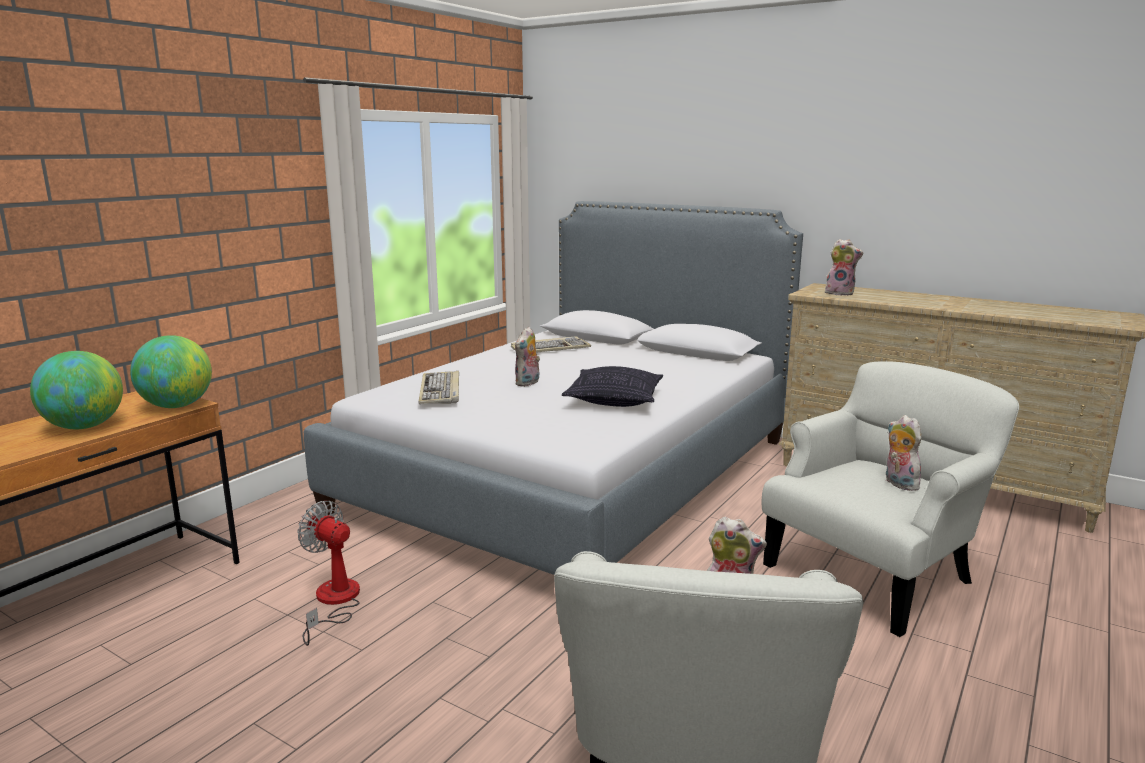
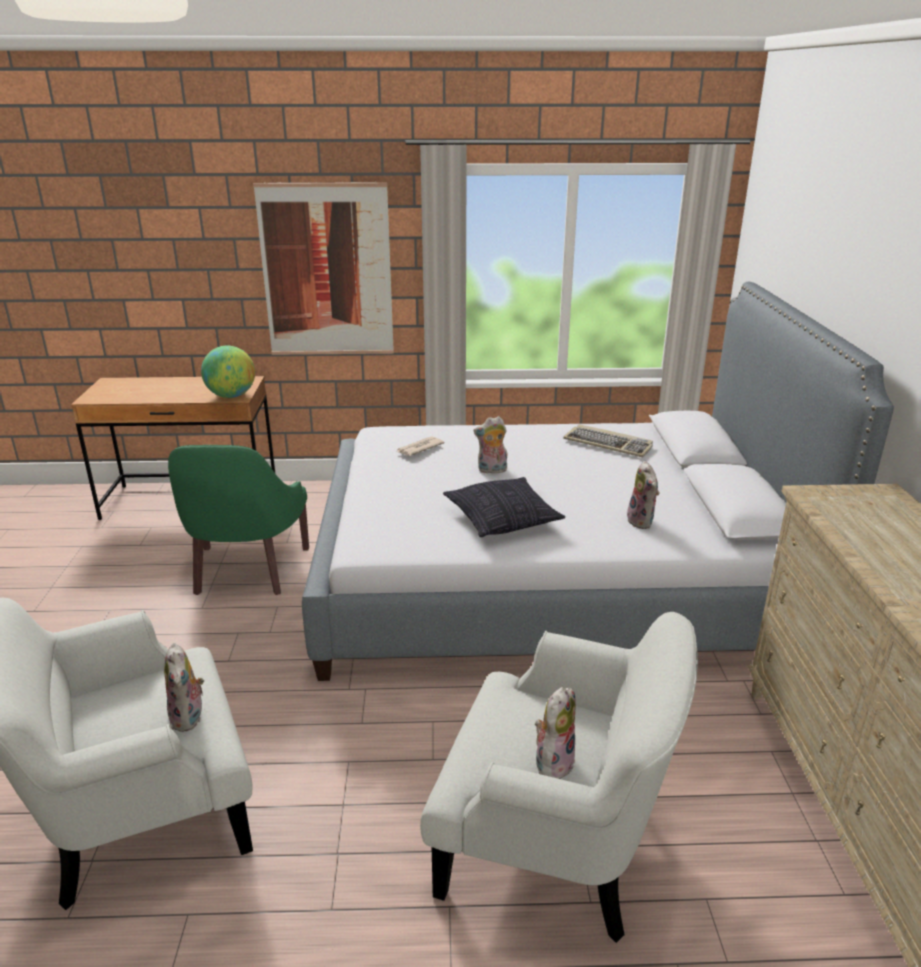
camera: 55 degrees right, 10 degrees up
(84, 427) = (176, 393): globe -> none
(219, 234) = (327, 271): none -> picture
(334, 602) = (246, 571): fan -> green armchair
(440, 391) = (419, 448): keyboard -> newspaper
(840, 293) = (858, 513): plush toy -> plush toy (642, 522)

